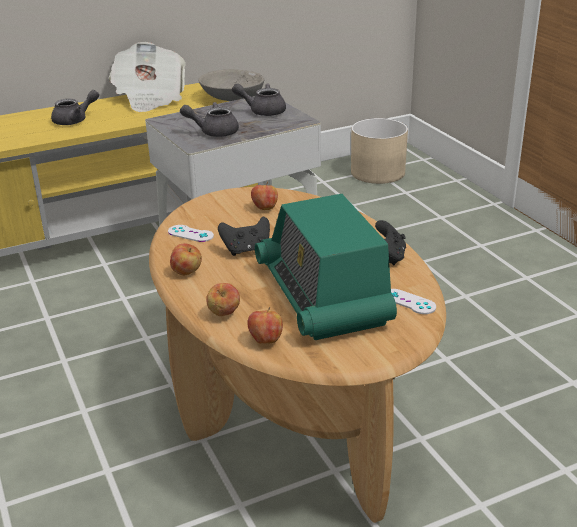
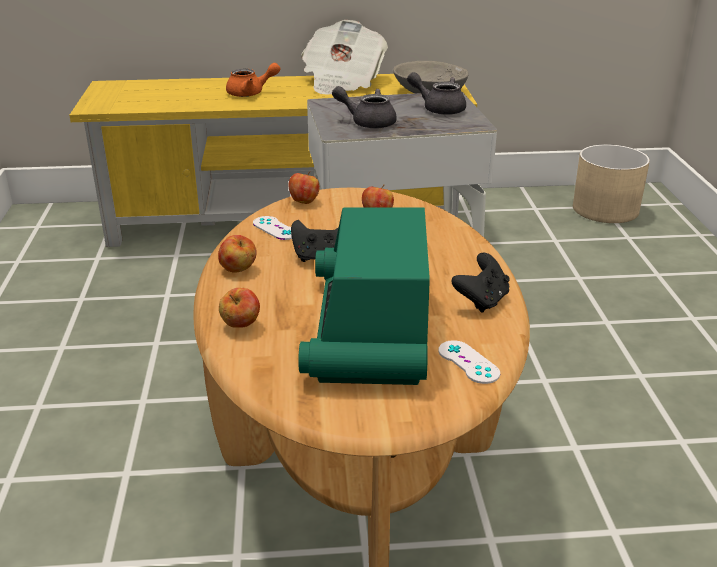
camera: 20 degrees right, 0 degrees up
(75, 120) = (251, 93): grey teapot -> orange teapot
(265, 340) = (263, 368): apple -> apple (304, 202)

